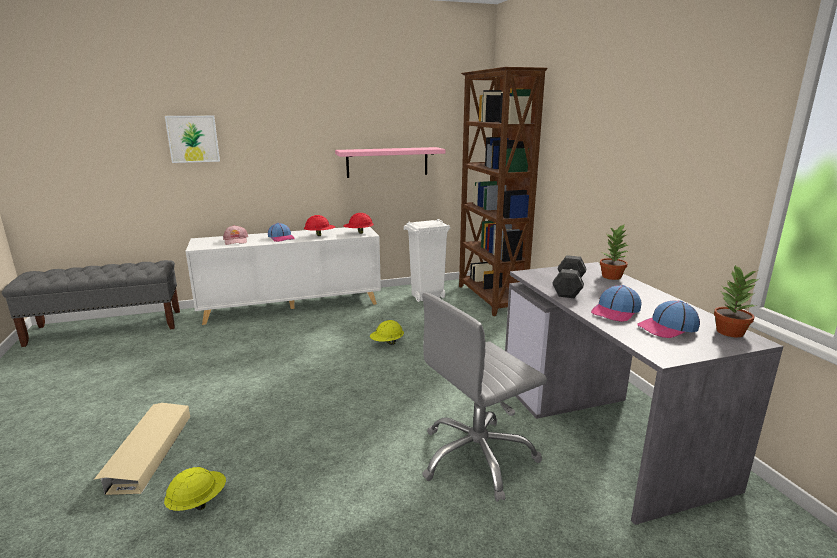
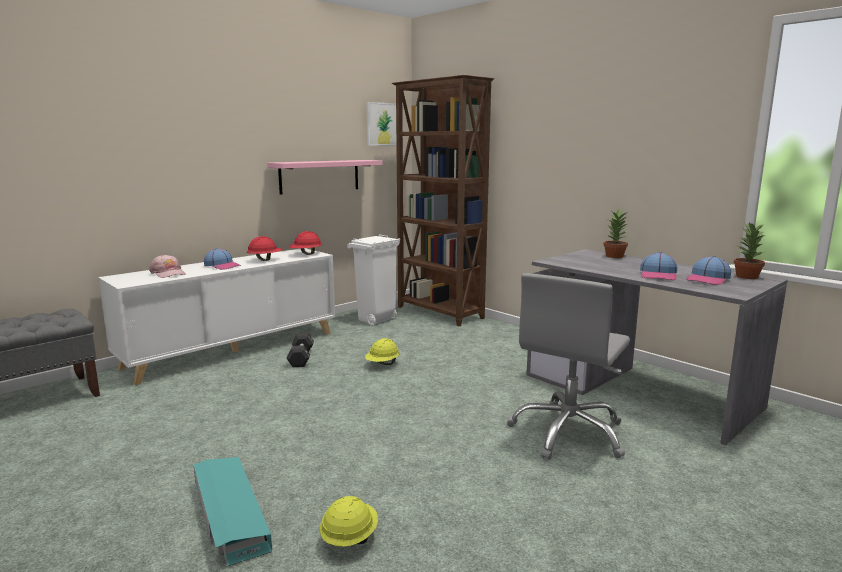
camera: 25 degrees left, 5 degrees down
(148, 452) = (230, 515): beige storage box -> turquoise storage box
(193, 139) = (101, 148): picture -> picture (383, 124)
(568, 287) = (597, 265): black dumbbell -> black dumbbell (301, 358)

